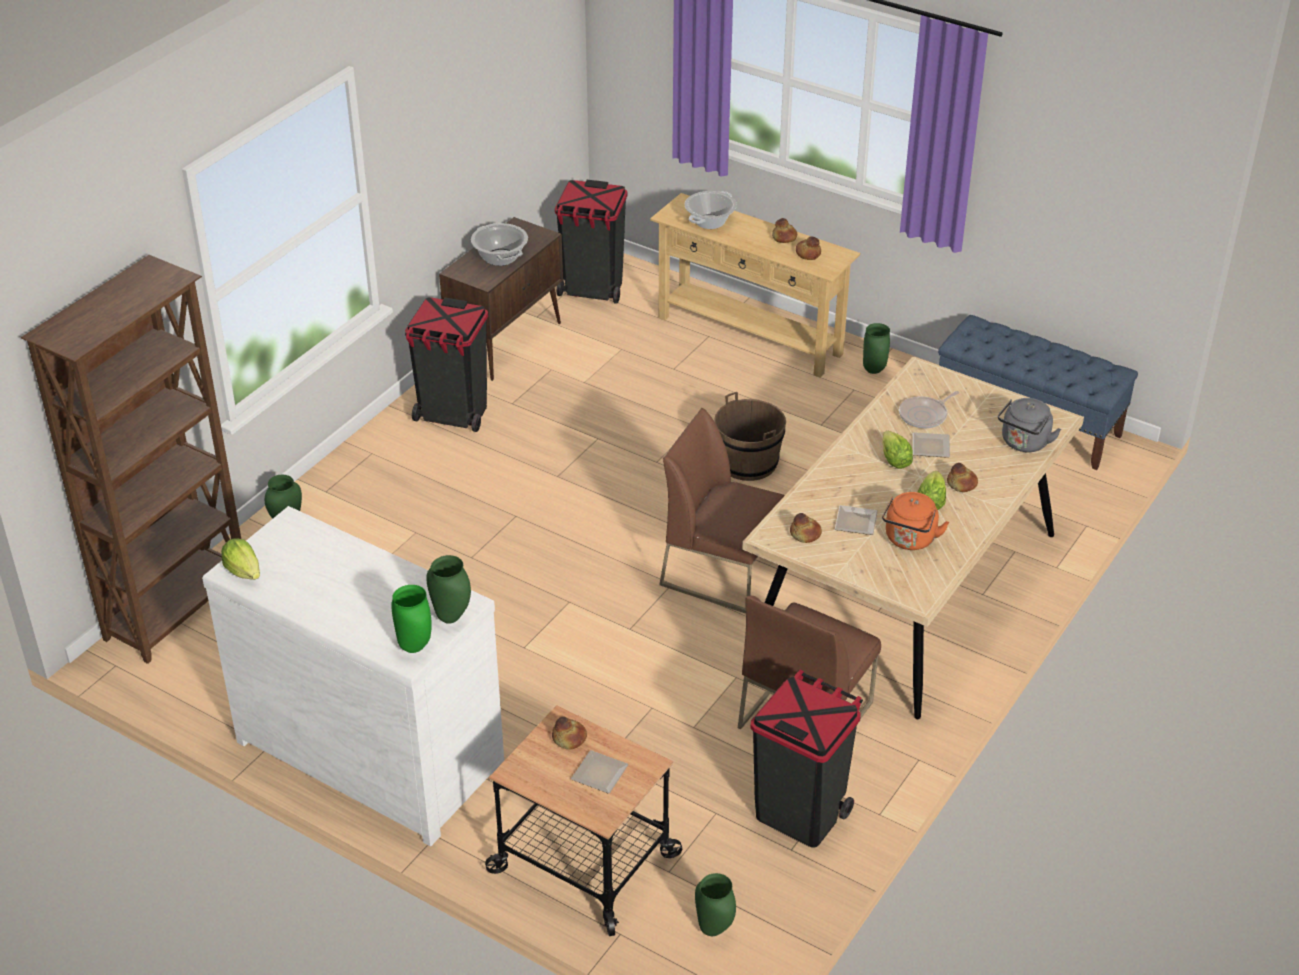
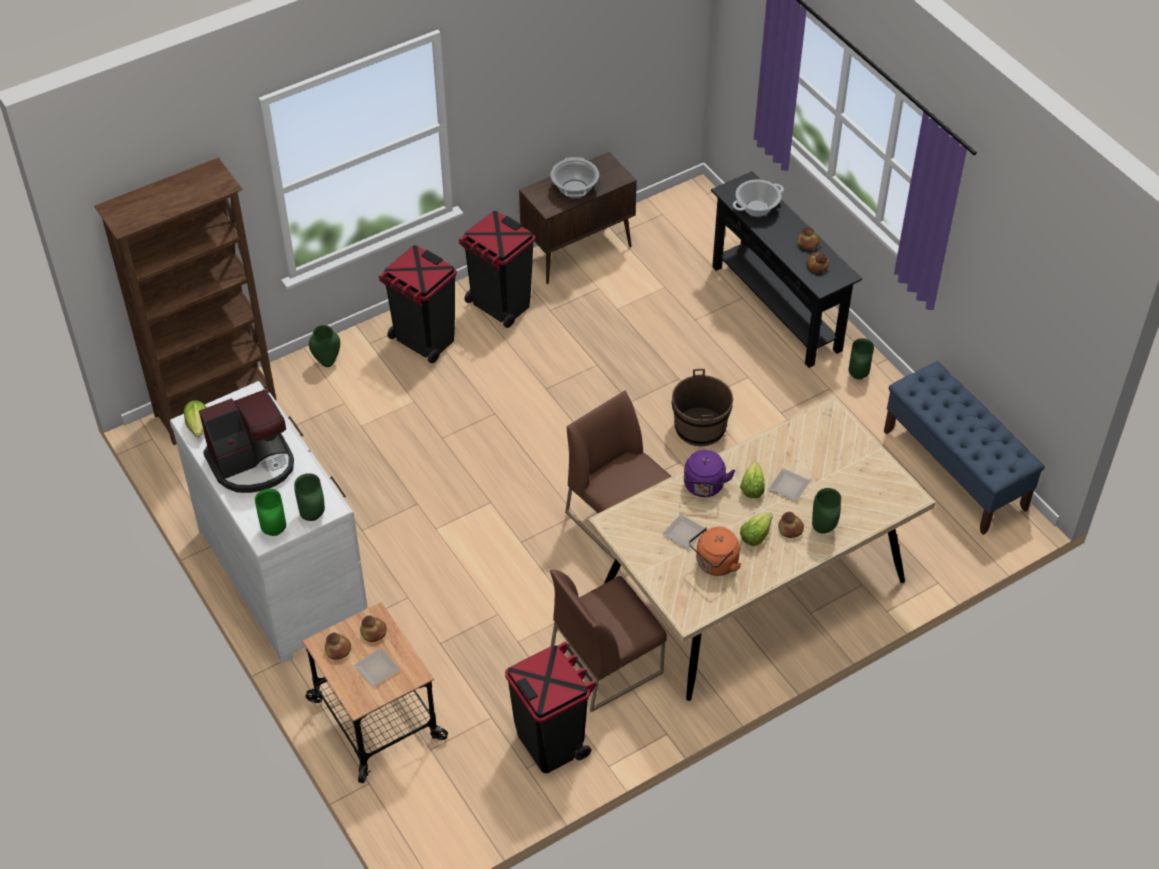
camera: 25 degrees right, 10 degrees up
(339, 588) = (253, 463): none -> coffee machine
(592, 290) = (676, 222): black trash can -> black trash can (424, 340)
(713, 930) = (434, 807): green vase -> green vase (822, 529)
(750, 335) = (776, 308): beige console table -> black console table
(805, 534) = (638, 529): bread -> bread (337, 649)
(844, 474) = (704, 487): none -> purple kettle
(925, 415) = (805, 455): frying pan -> none
(1024, 443) = (867, 509): grey kettle -> none

